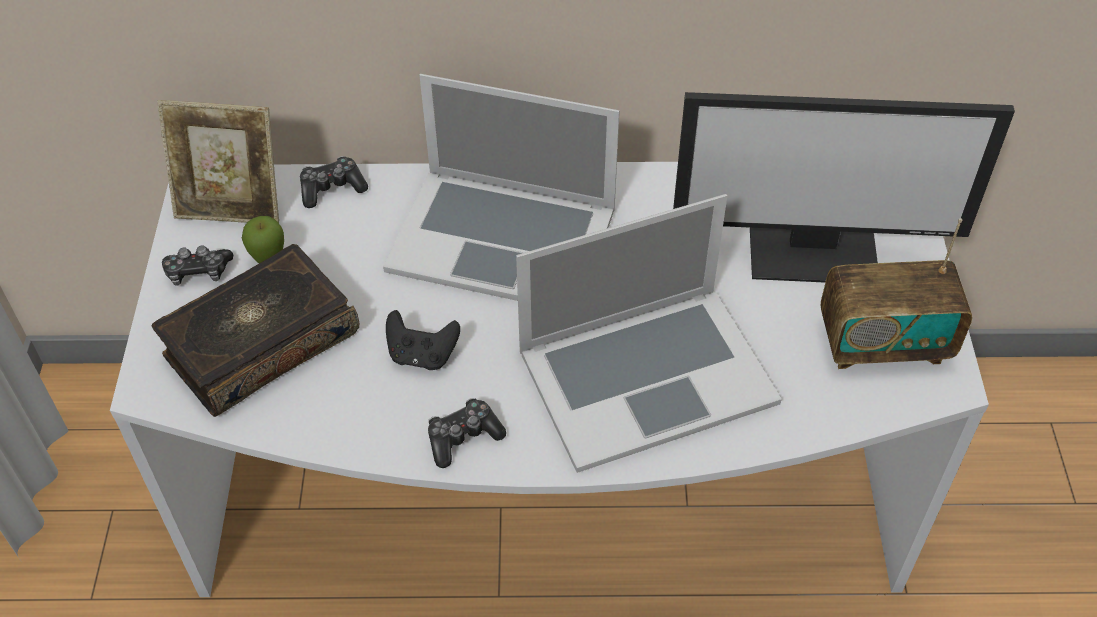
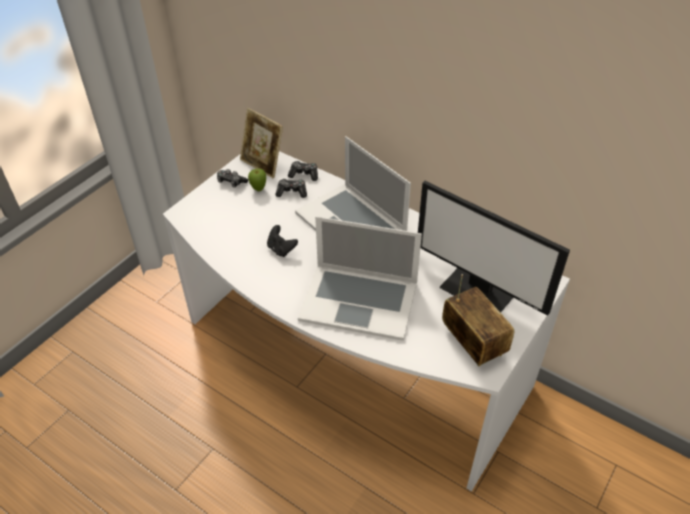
camera: 35 degrees right, 5 degrees down
(260, 343) = (229, 216): book -> none
(463, 437) = (268, 285): game controller -> game controller (292, 192)
(883, 343) = (473, 342): radio -> radio turned 150 degrees counterclockwise

